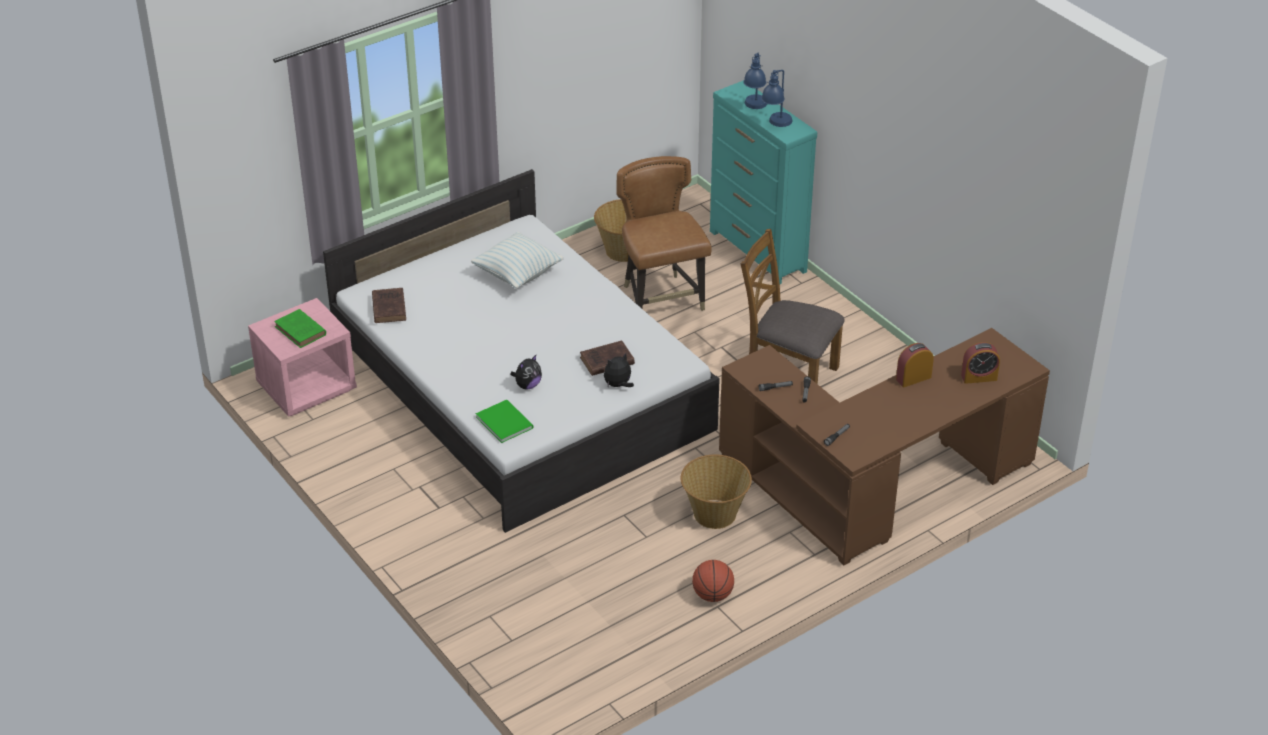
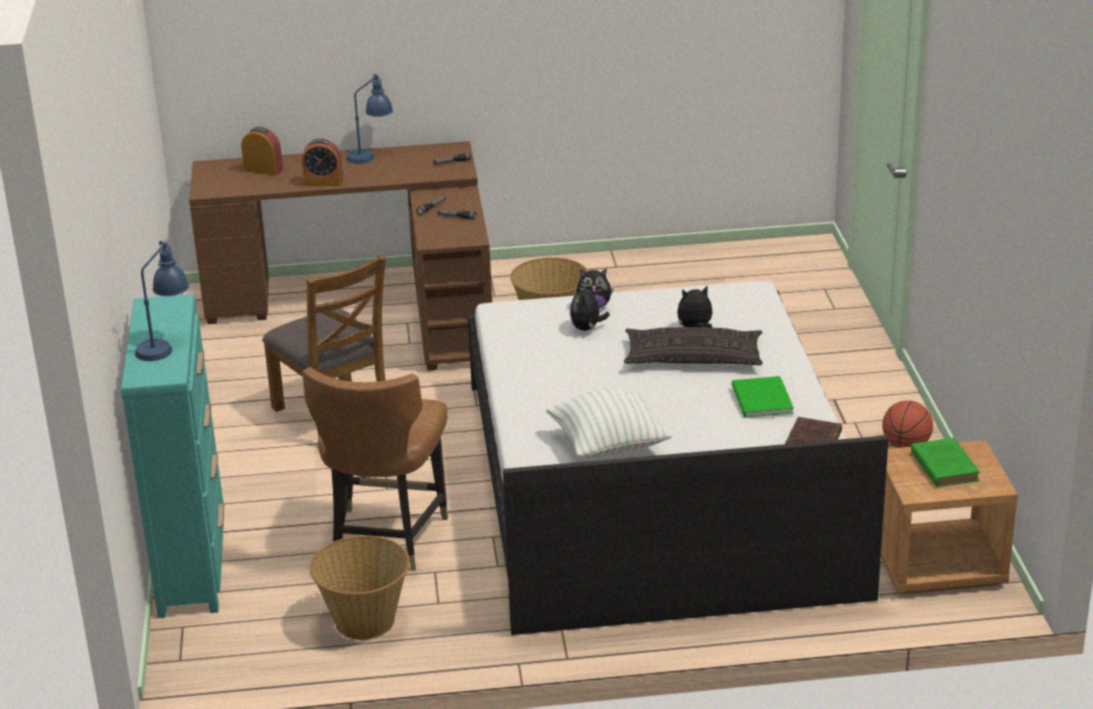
camera: 150 degrees left, 10 degrees down
(307, 387) = (937, 565): pink nightstand -> brown nightstand
(504, 421) = (746, 305): green book -> green book (760, 400)
(512, 359) = (693, 357): none -> pillow
(605, 361) = (587, 328): brown book -> plush toy
(712, 595) = (613, 274): basketball -> basketball (906, 446)
(776, 125) = (172, 317): blue table lamp -> blue table lamp (371, 155)

